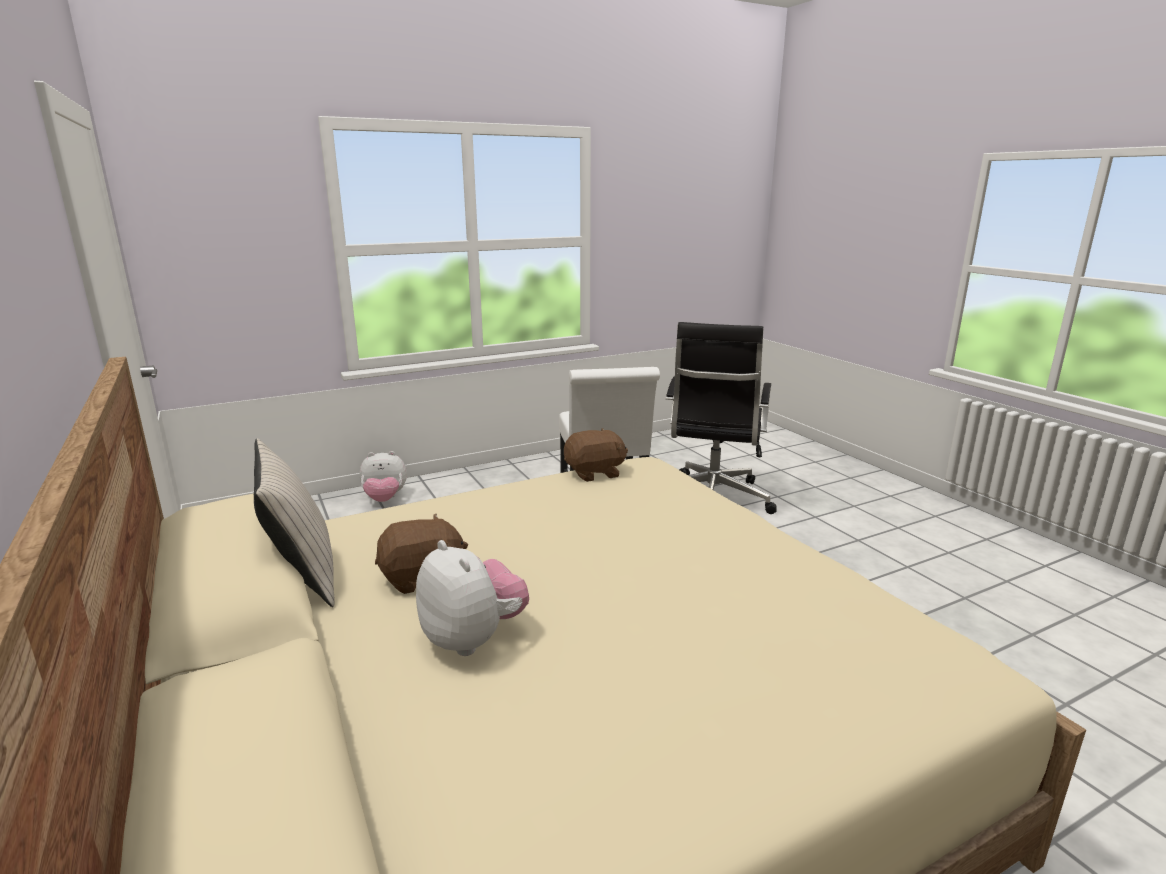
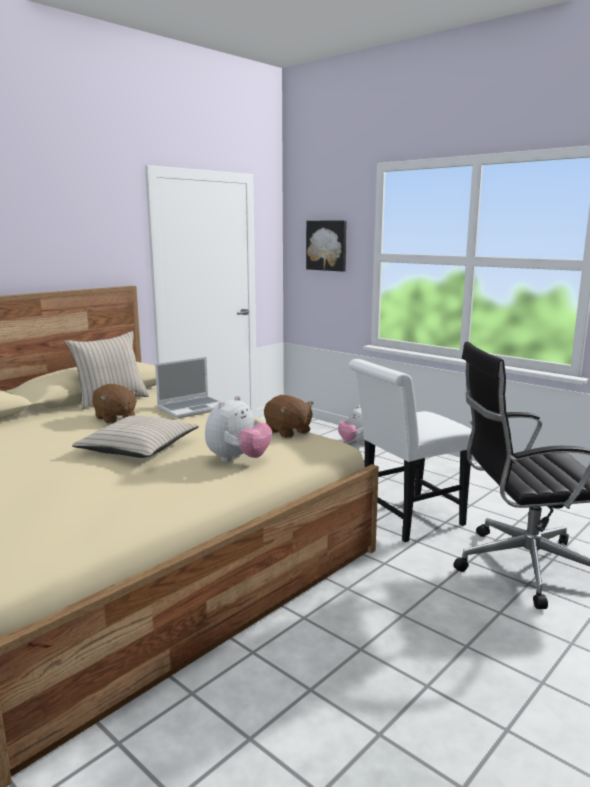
camera: 70 degrees right, 5 degrees down
(238, 239) = (327, 245): none -> picture
(441, 512) = (193, 408): none -> laptop
(473, 639) = (54, 435): plush toy -> plush toy (238, 460)
(598, 565) = (138, 448): none -> beige pillow

